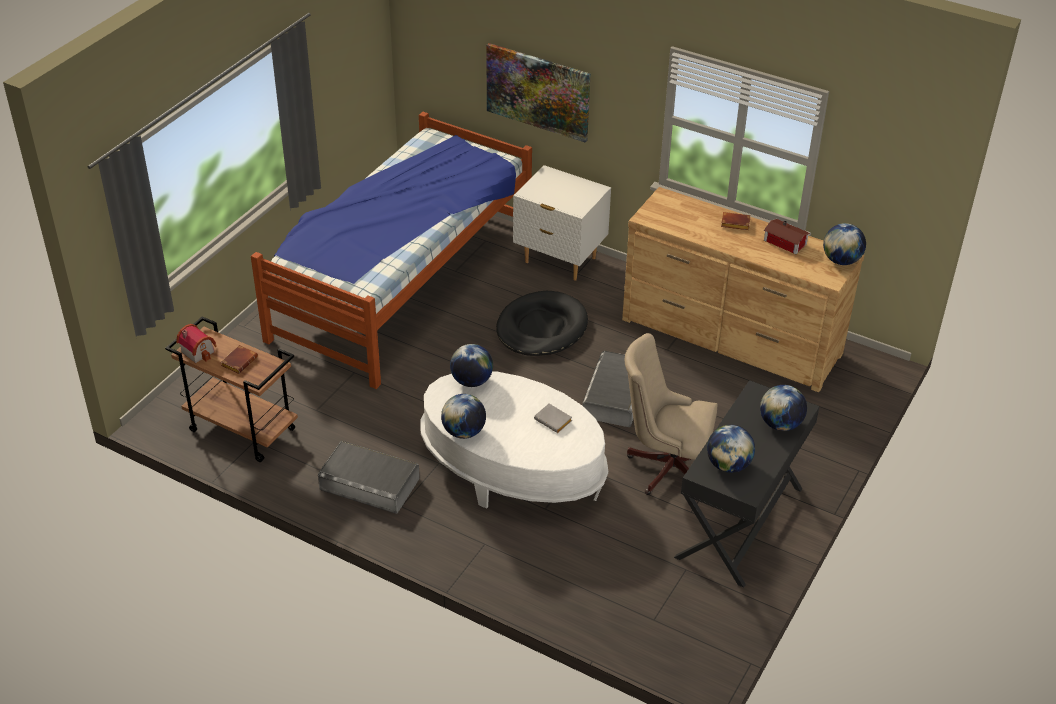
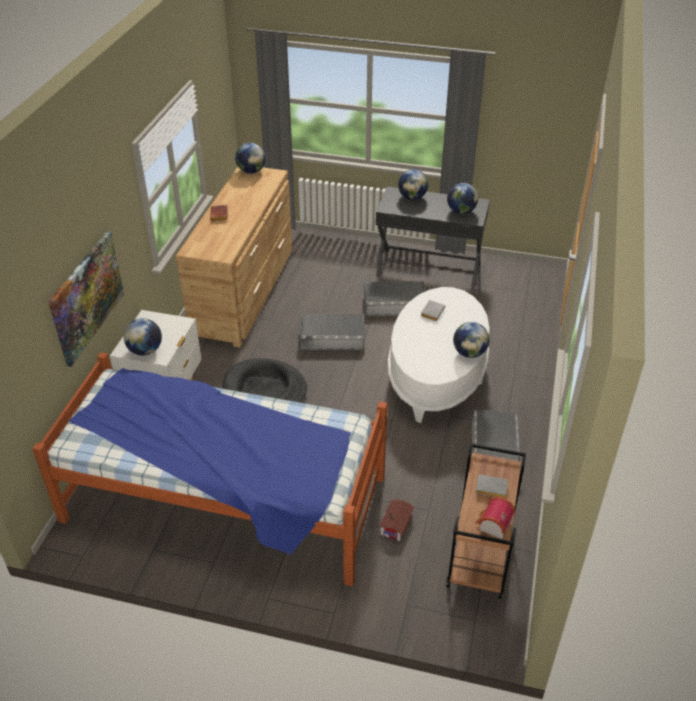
camera: 105 degrees left, 0 degrees up
(239, 361) = (490, 489): brown book -> grey book
(471, 381) = (411, 361): globe -> globe (145, 350)
(665, 466) = (394, 304): beige office chair -> grey storage box
(785, 243) = (237, 193): toy house -> toy house (397, 524)

